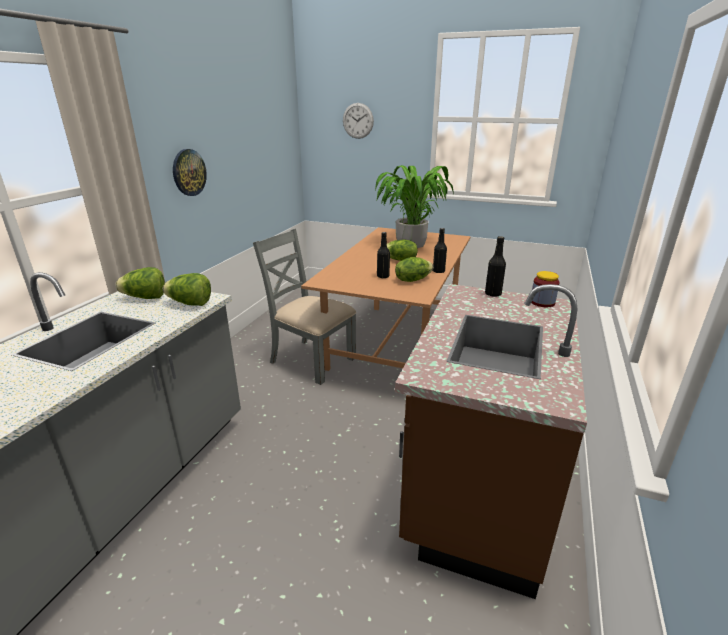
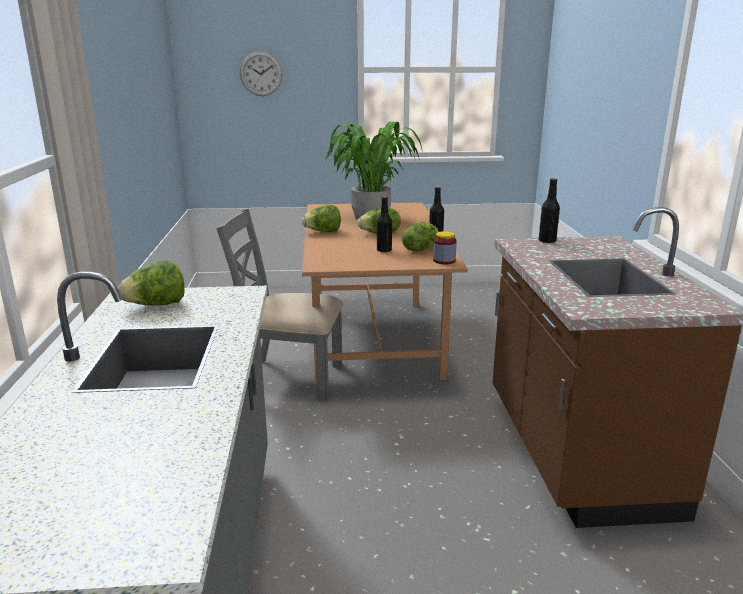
camera: 25 degrees left, 5 degrees down
(188, 172) = (110, 142): wall clock -> none
(190, 304) = (230, 301): lettuce -> lettuce (323, 232)
(542, 302) = (597, 241): jar -> jar (444, 261)

